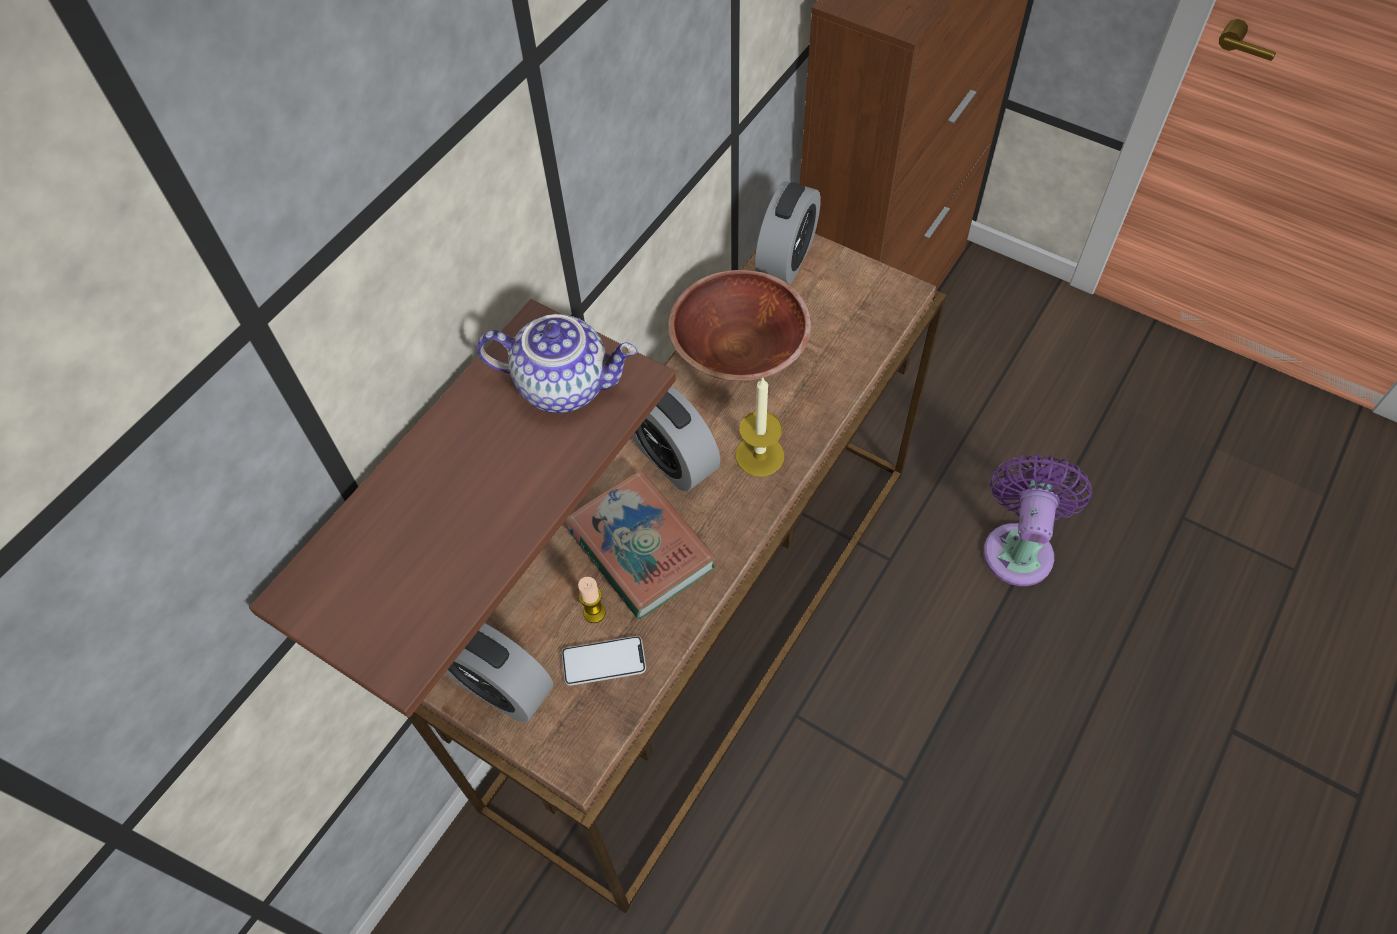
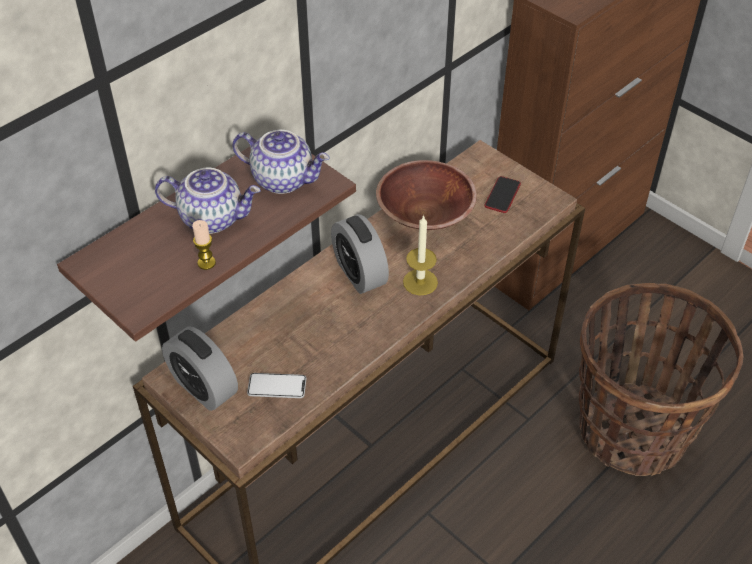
camera: 10 degrees right, 10 degrees down
(474, 473) = (213, 218): none -> teapot
(594, 613) = (279, 356): candle -> candle (206, 263)
(640, 548) = (321, 323): book -> none
(786, 258) = (475, 164): alarm clock -> none
(835, 299) = (502, 195): none -> phone
(1019, 547) = (632, 430): purple fan -> basket

